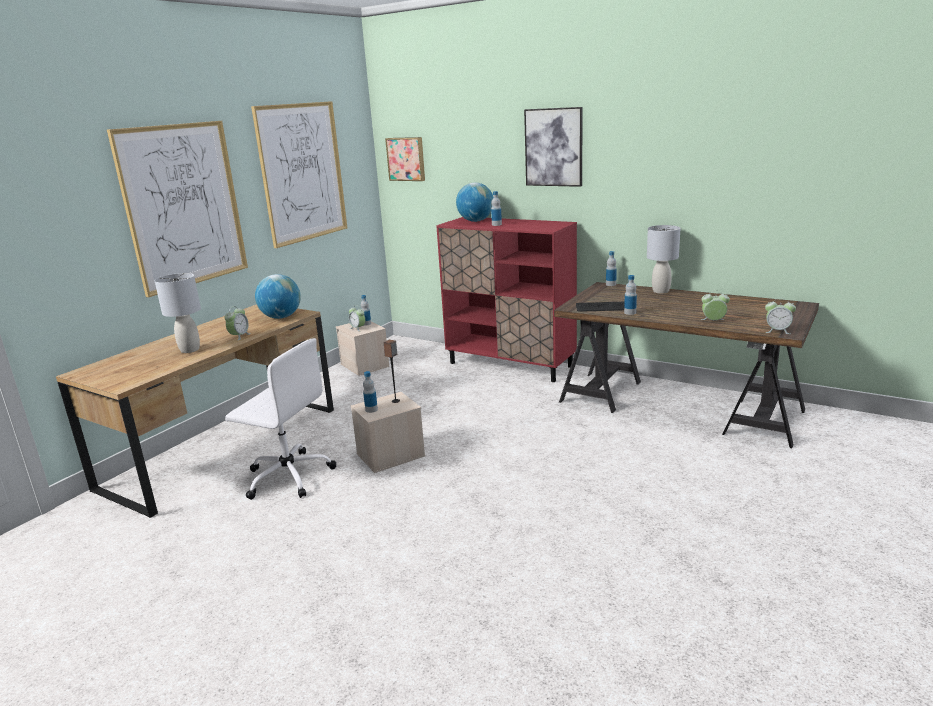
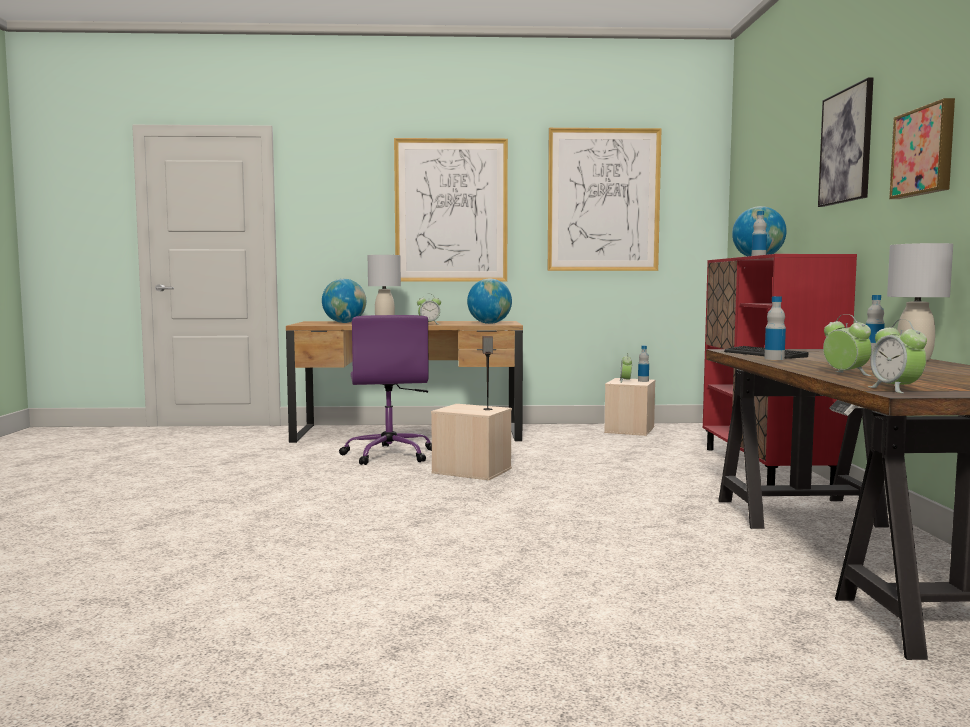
camera: 55 degrees right, 15 degrees down
(141, 364) = (344, 323): none -> globe
(288, 476) = (389, 455): white office chair -> purple office chair
(371, 410) = (457, 407): bottle -> none
(406, 159) = (744, 194): picture -> picture (925, 151)

